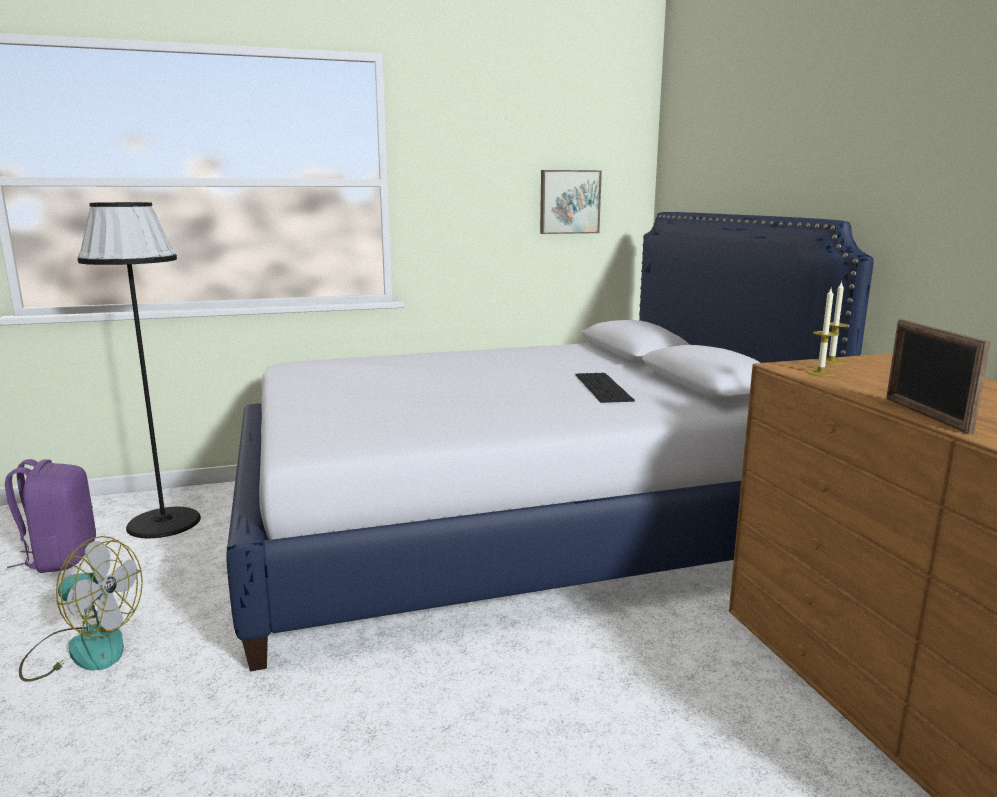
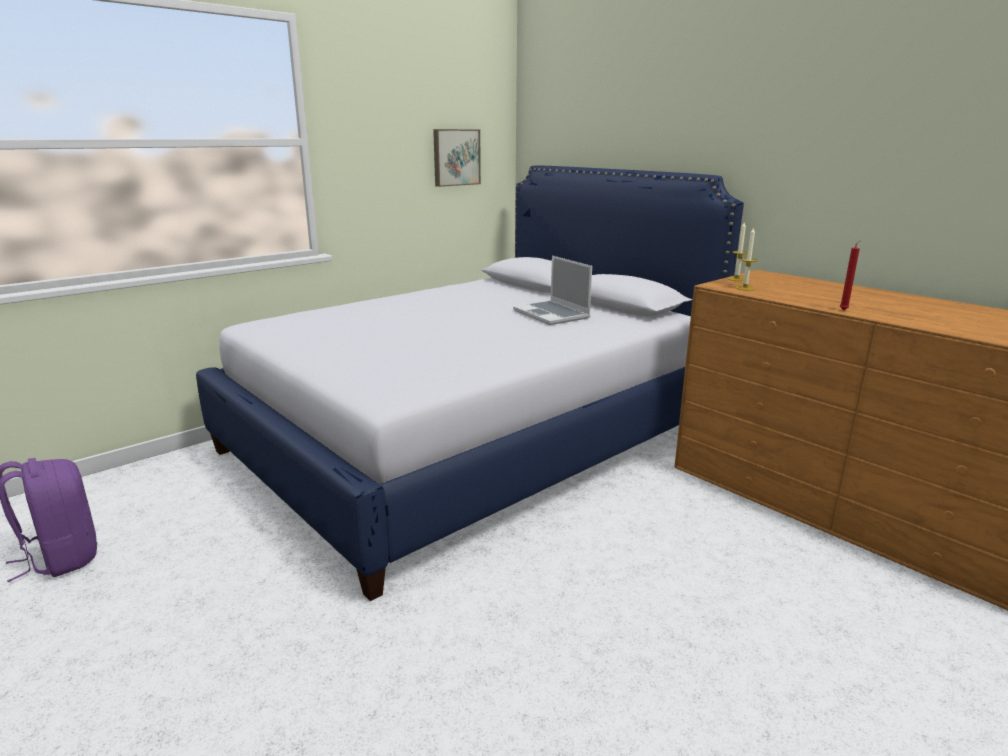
camera: 25 degrees left, 5 degrees up
(83, 648) = (185, 629): fan -> none
(163, 523) = (146, 501): black floor lamp -> none
(605, 387) = (552, 314): keyboard -> laptop
(925, 415) = (844, 310): picture frame -> red candle

